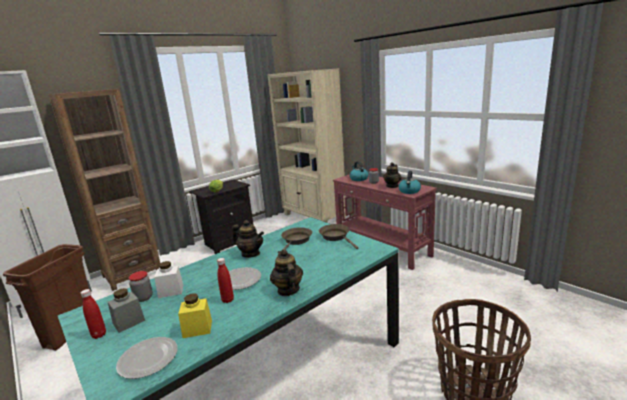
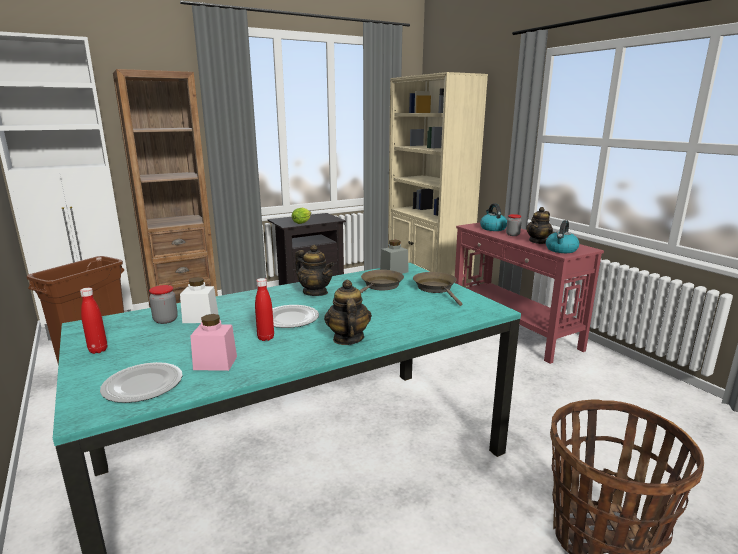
camera: 10 degrees right, 0 degrees up
(129, 322) = (137, 342): grey jar -> grey jar (394, 271)
(197, 329) = (215, 363): yellow jar -> pink jar

